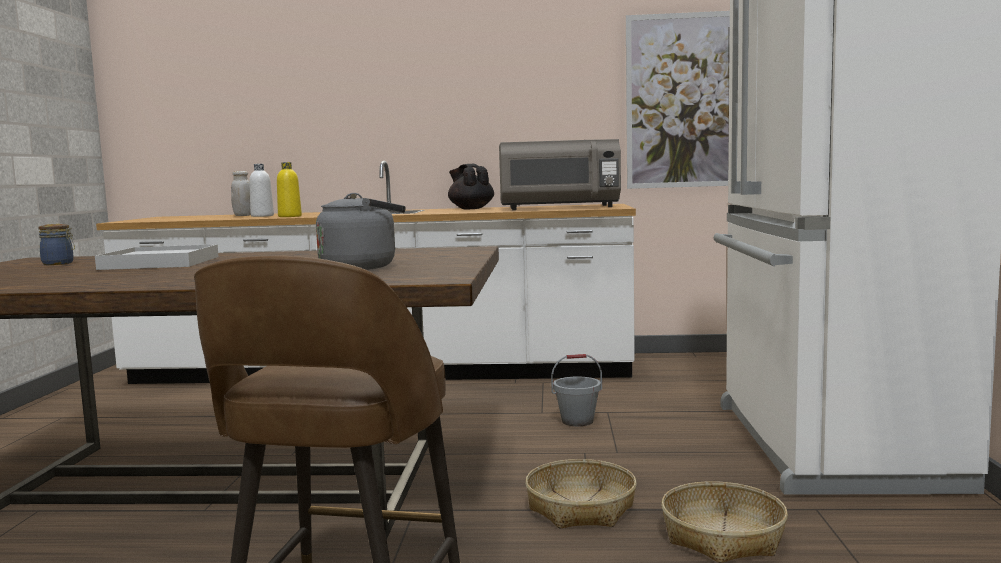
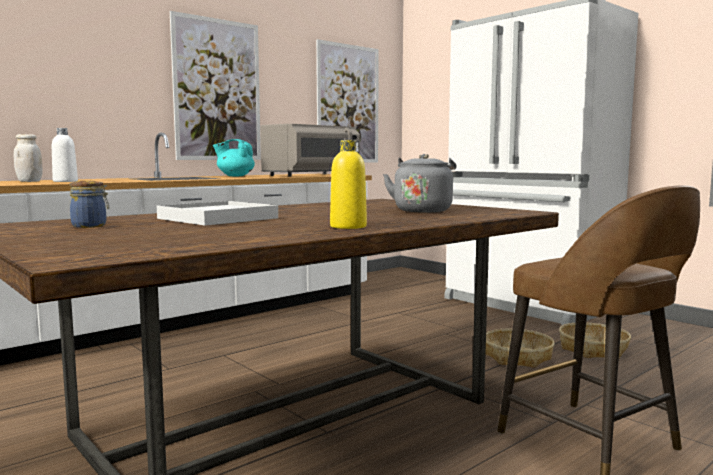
camera: 45 degrees left, 0 degrees up
(290, 216) = (112, 181): yellow bottle -> yellow bottle (348, 226)
(471, 209) = (235, 176): black teapot -> turquoise teapot
(474, 104) = (217, 90): none -> picture
(577, 421) = (397, 320): grey bucket -> none

